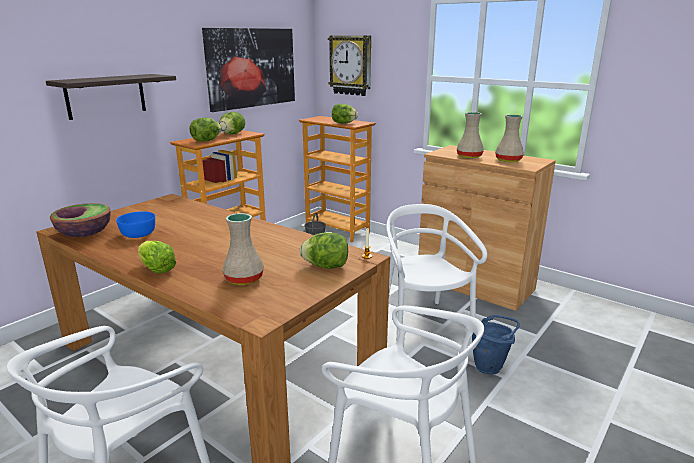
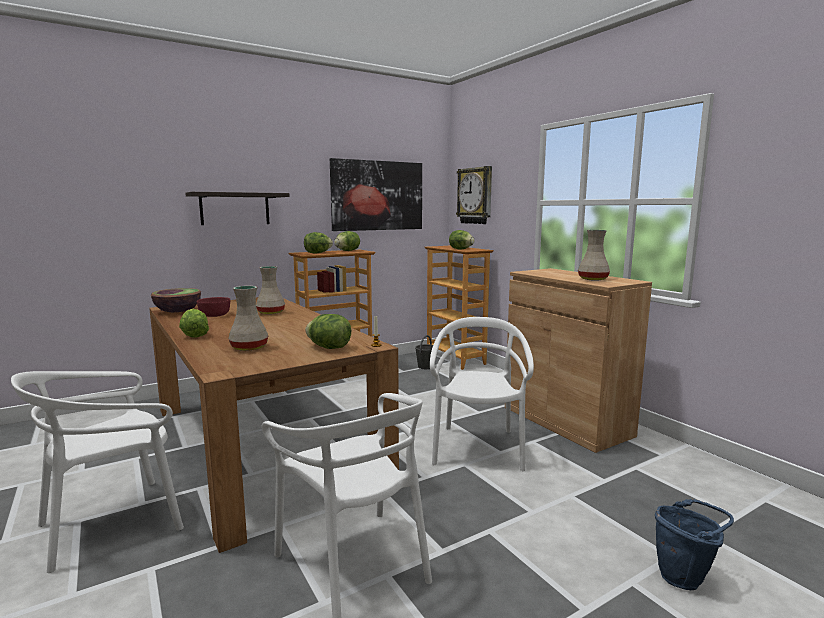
camera: 20 degrees right, 10 degrees down
(139, 234) = (215, 315): blue bowl -> red bowl
(469, 157) = (553, 275): beige vase -> beige vase (270, 312)
(490, 366) = (522, 498): blue bucket -> blue bucket (685, 577)

